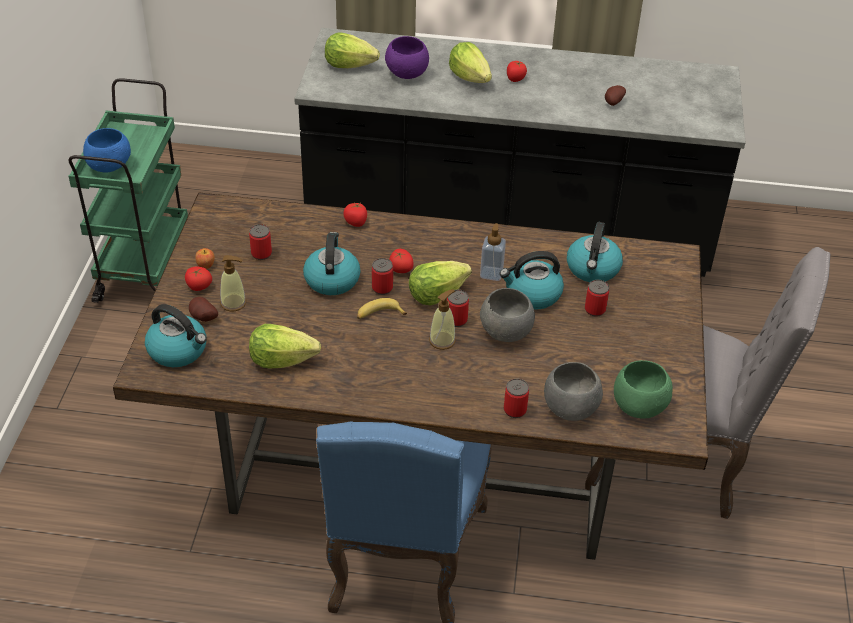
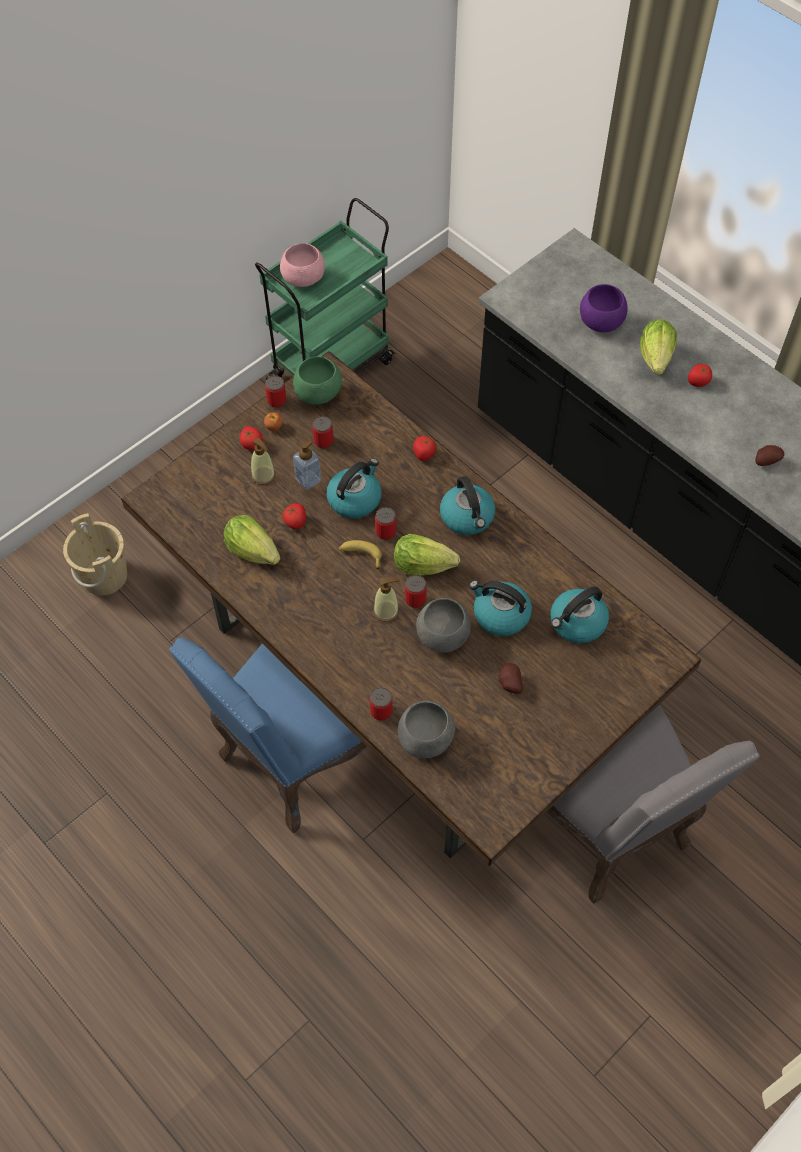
camera: 40 degrees right, 15 degrees up
(72, 536) = (104, 575): none -> beige bucket
(110, 166) = (304, 280): blue bowl -> pink bowl
(178, 350) = (189, 495): kettle -> kettle (467, 517)
(202, 318) = (230, 476): potato -> potato (509, 684)
(349, 65) = (559, 285): lettuce -> none
(400, 269) = (417, 523): tomato -> tomato (295, 522)
(491, 273) = (486, 573): soap dispenser -> soap dispenser (308, 480)
(595, 310) = (538, 663): can -> can (276, 401)
(640, 406) = (482, 776): green bowl -> green bowl (319, 394)

